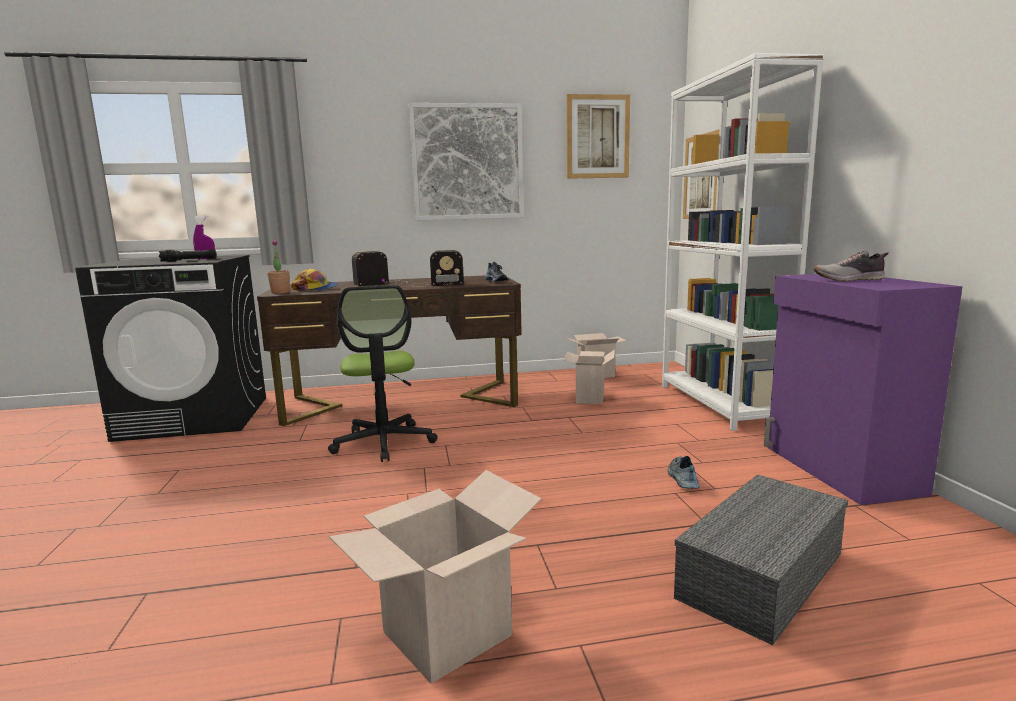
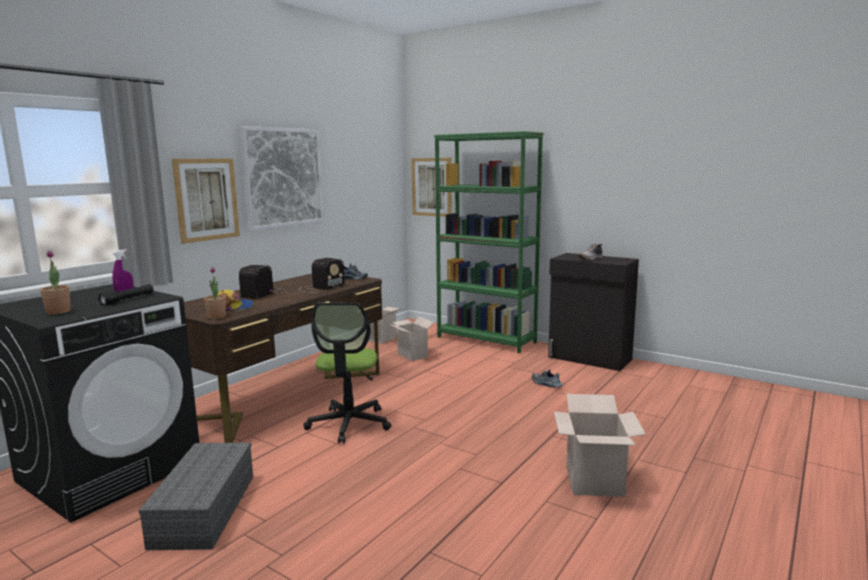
camera: 45 degrees left, 0 degrees up
(131, 262) = (58, 312): none -> potted plant
(384, 442) = (349, 424): office chair -> office chair turned 60 degrees clockwise
(597, 137) = (362, 156): picture -> picture (206, 199)
(720, 404) = (486, 339): white bookcase -> green bookcase
(760, 573) = (637, 409): grey storage box -> grey storage box (204, 508)
(839, 470) = (589, 358): purple cabinet -> black cabinet

